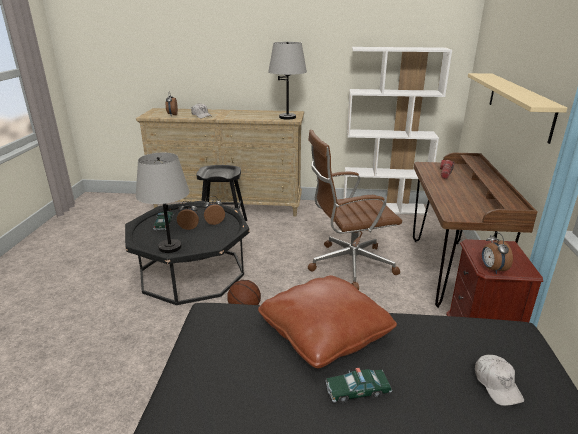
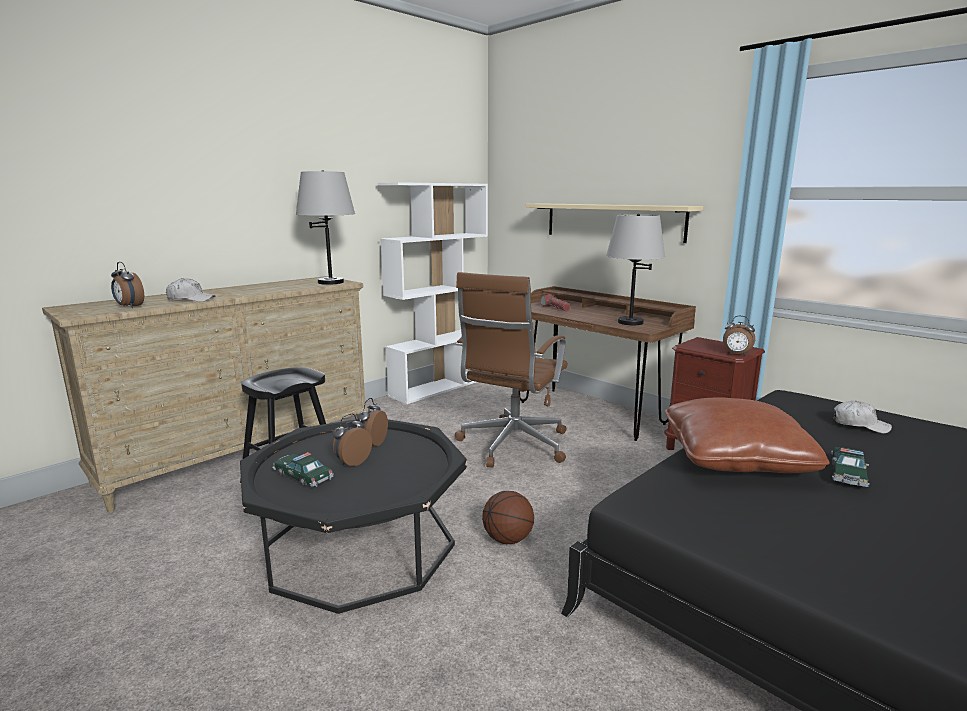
camera: 50 degrees left, 10 degrees down
(169, 247) = (385, 492): grey table lamp -> grey table lamp (630, 322)

